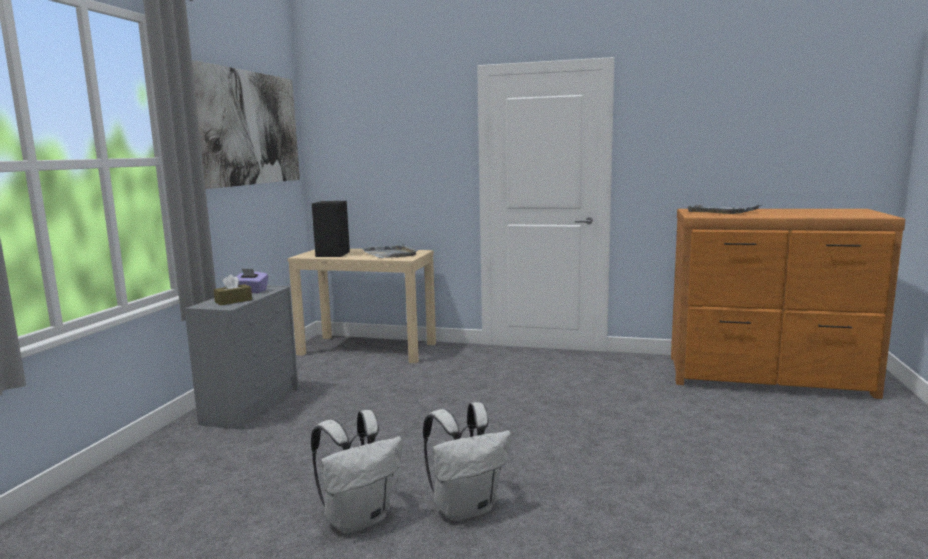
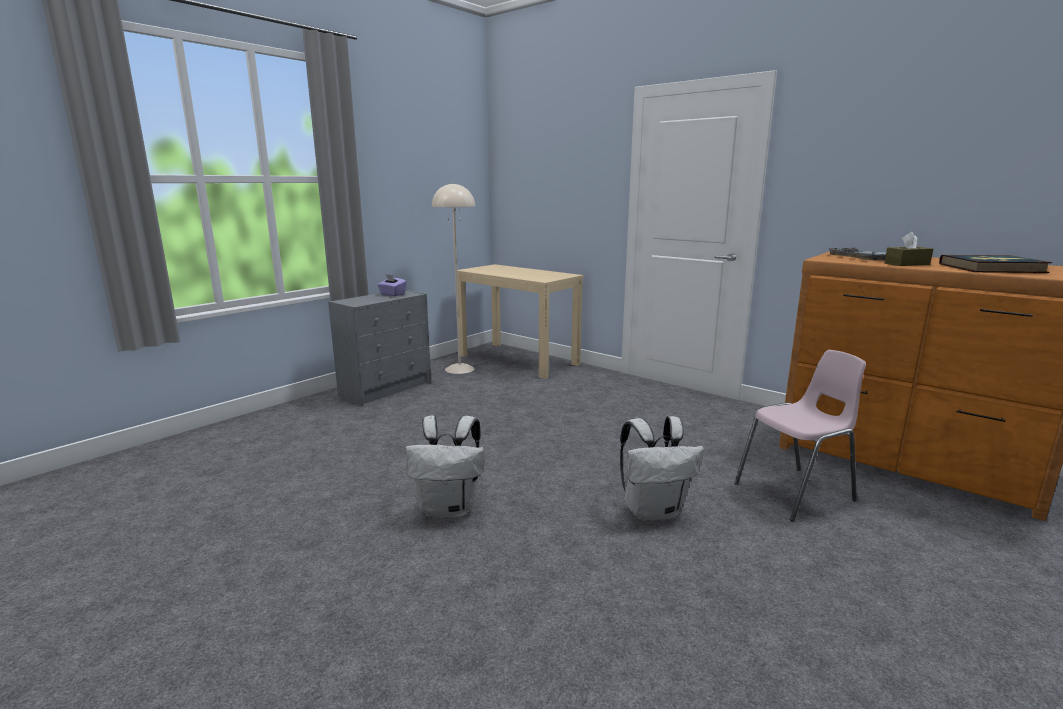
camera: 25 degrees right, 5 degrees up
(233, 301) = (367, 300): brown tissue box -> brown tissue box (907, 264)
(249, 128) = (423, 153): picture -> none
(314, 368) = (460, 369): none -> beige floor lamp
(333, 254) = (494, 270): black speaker -> none
(359, 519) = (365, 494): white backpack -> white backpack (654, 511)
(391, 254) = (539, 275): grey tray -> none
(725, 417) = (796, 493): none -> pink chair
(814, 213) = (991, 268): none -> book

